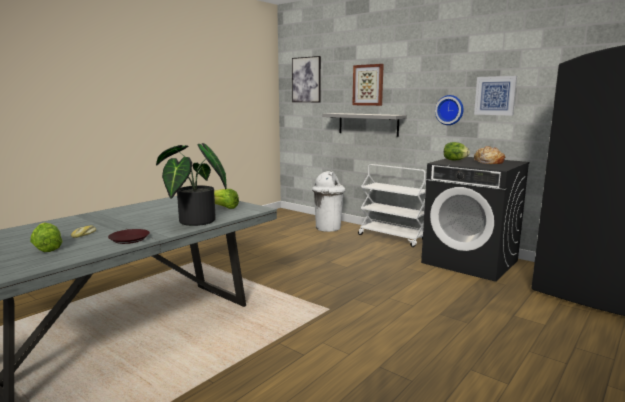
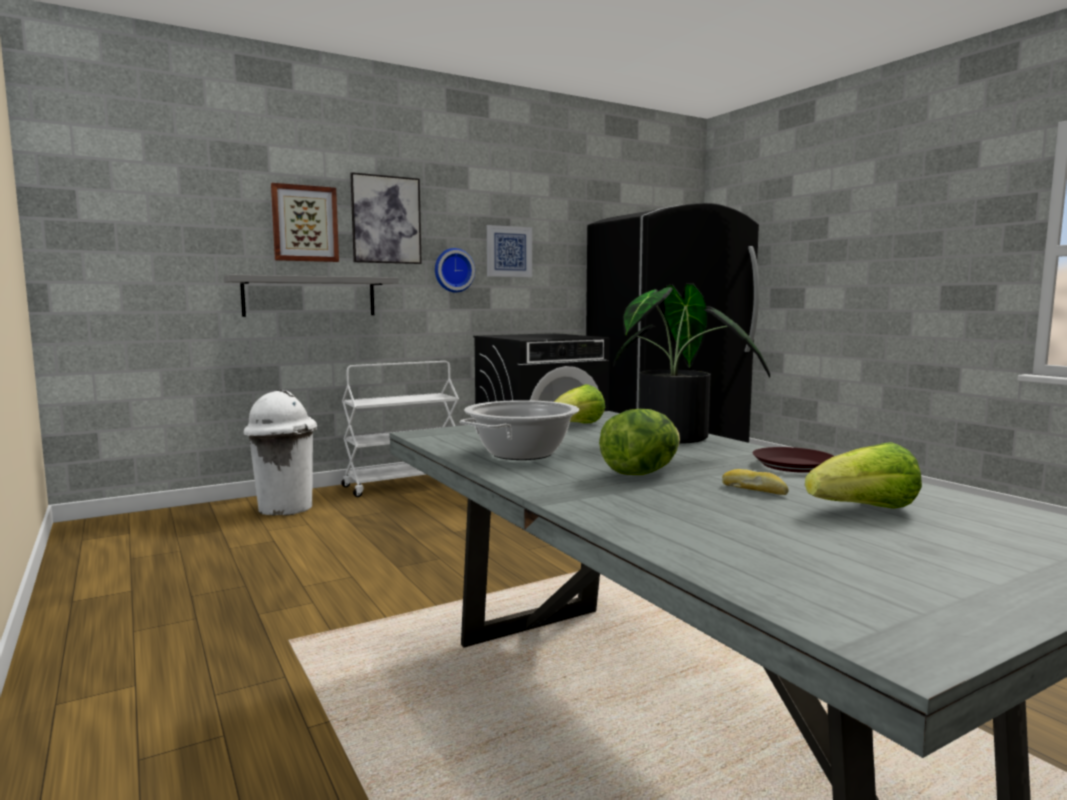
camera: 70 degrees left, 5 degrees down
(156, 207) = (521, 453): none -> cooking pot
(306, 80) = (130, 199): picture -> picture (386, 220)
(454, 160) = (514, 337): lettuce -> lettuce (640, 473)
(488, 162) = (544, 335): bread -> none

